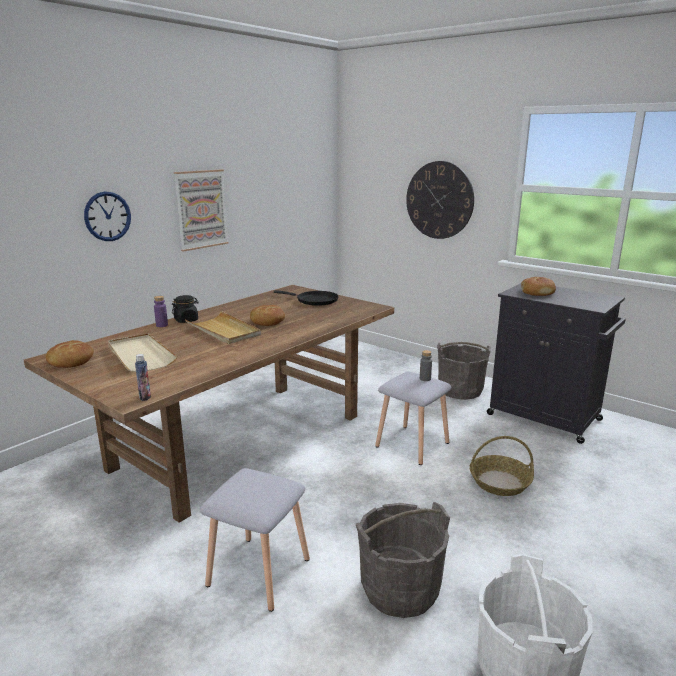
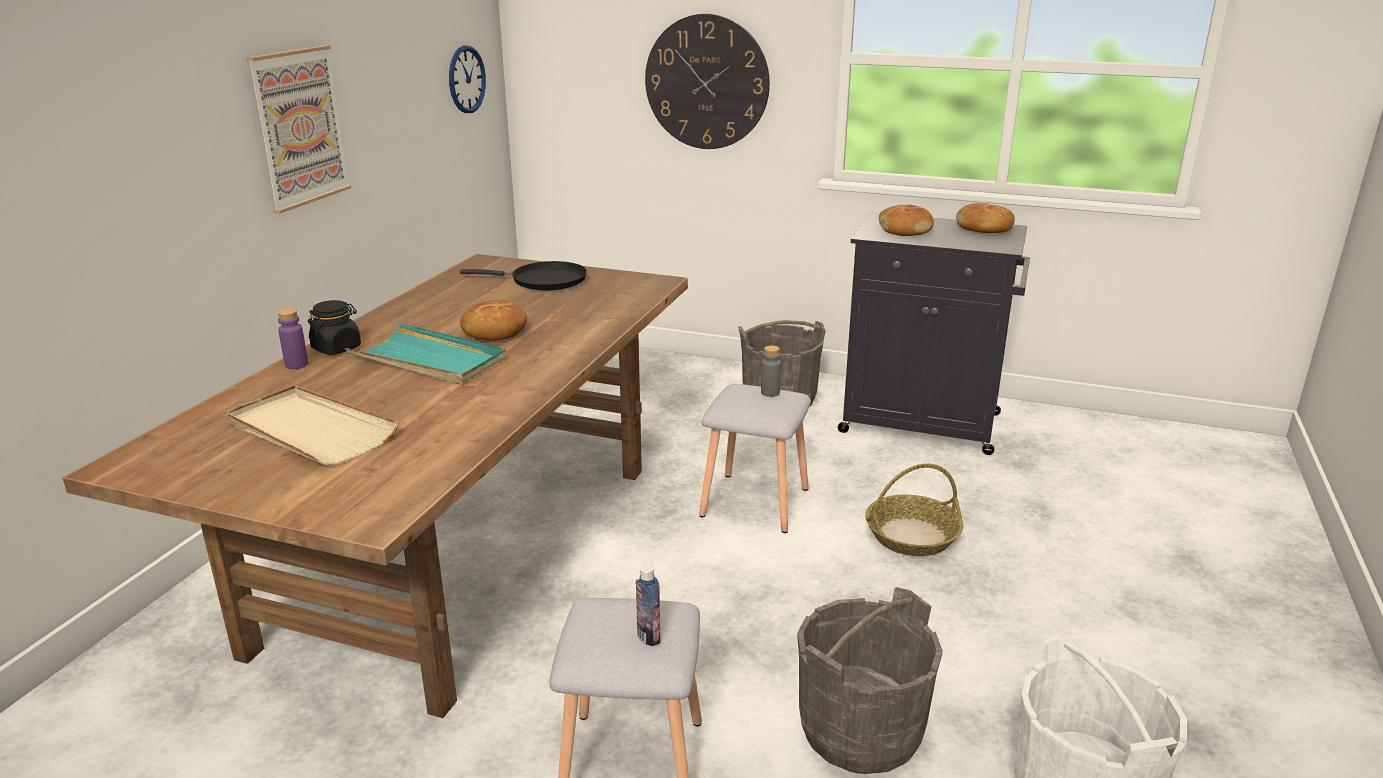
camera: 20 degrees left, 5 degrees up
(70, 361) = (175, 465): bread -> bread (984, 228)
(107, 216) = (140, 159): wall clock -> wall clock (466, 79)
(145, 397) = (396, 509): bottle -> bottle (648, 637)
(223, 330) = (428, 359): beige tray -> turquoise tray

